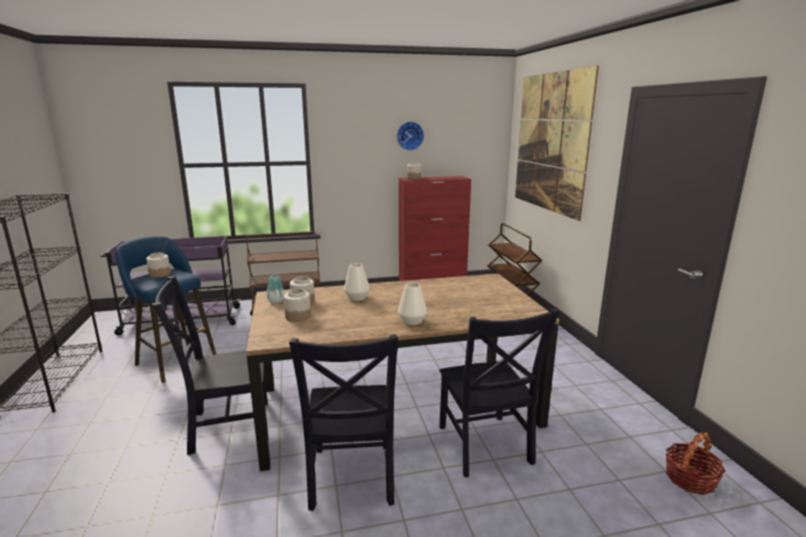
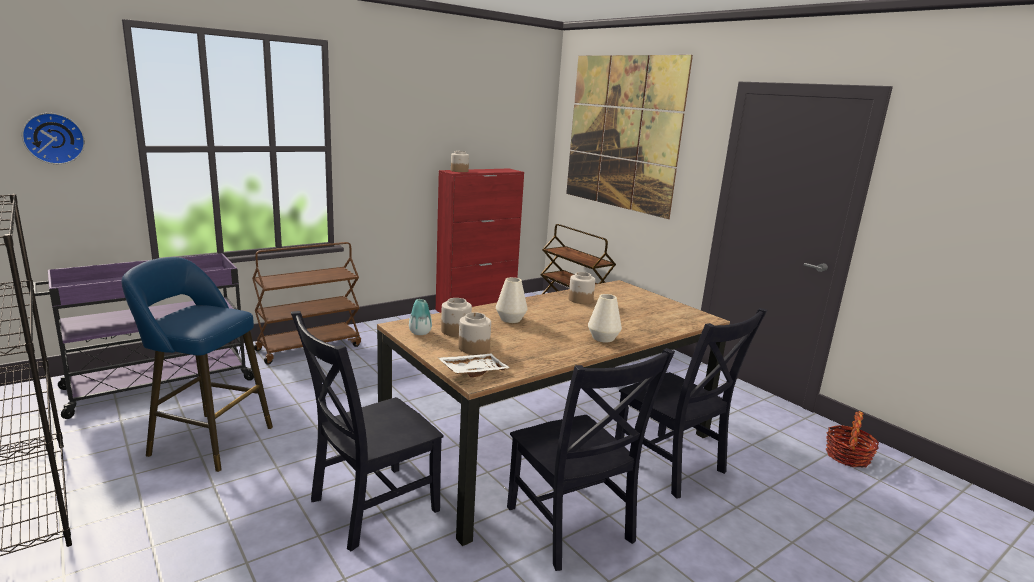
camera: 25 degrees left, 0 degrees up
(160, 274) = (192, 313): jar -> jar (580, 300)
(272, 334) = (473, 371): none -> white tray
(409, 136) = (451, 117): wall clock -> wall clock (54, 138)

